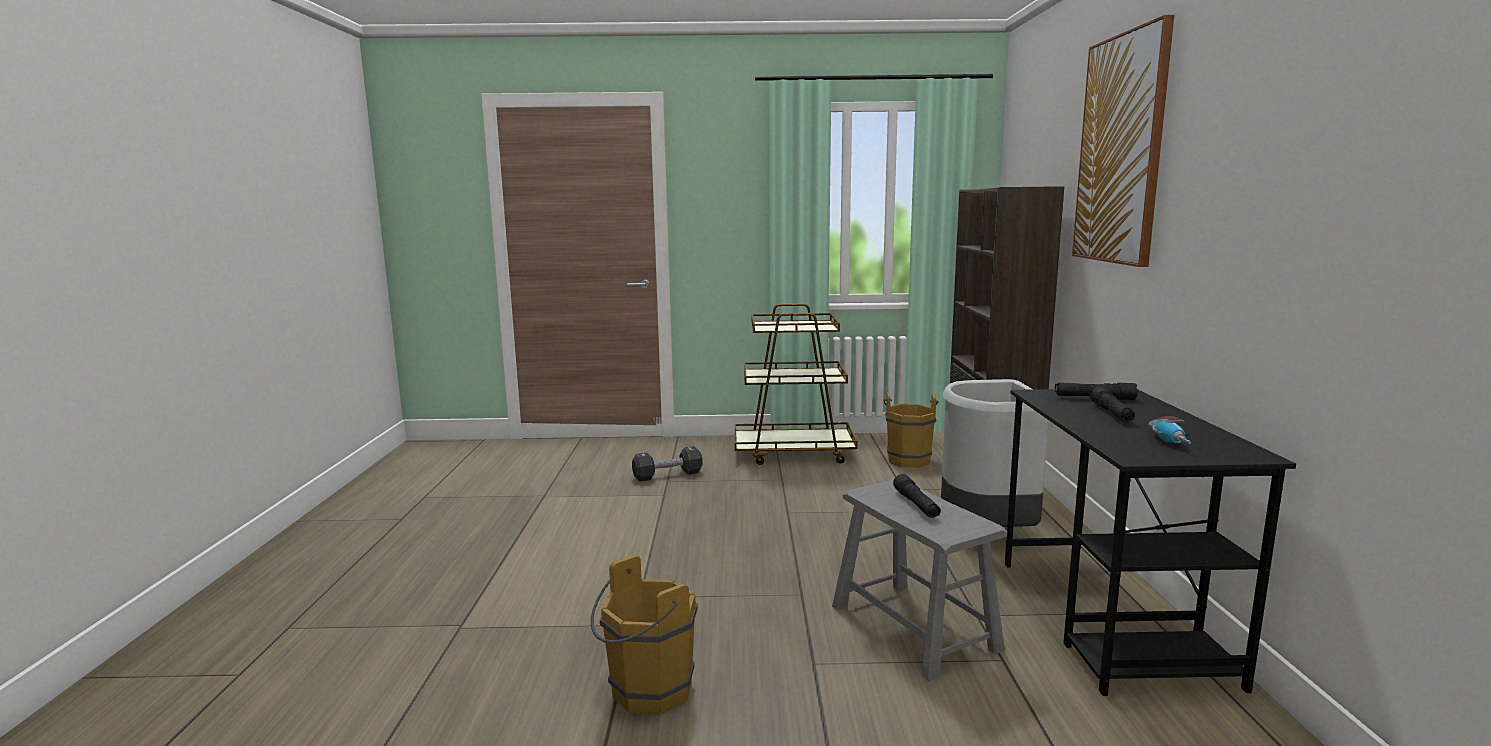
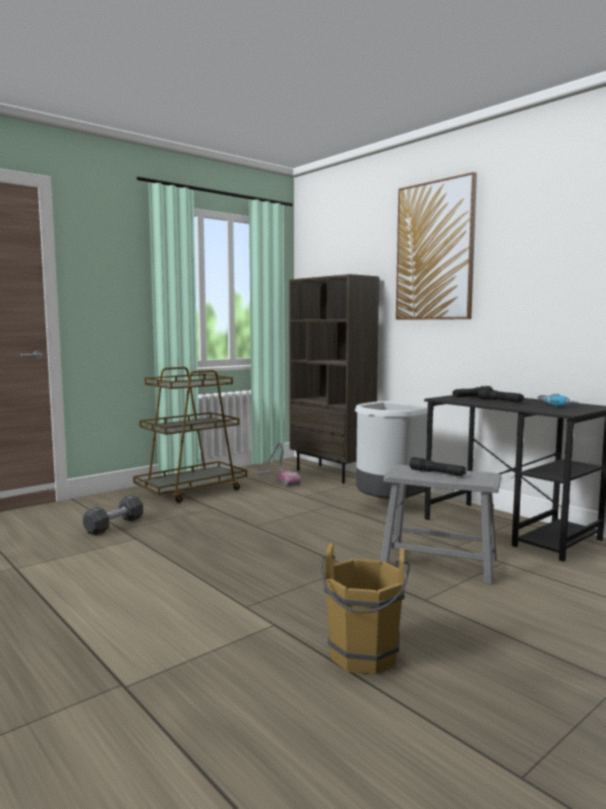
camera: 40 degrees left, 5 degrees down
(908, 459) = (277, 479): brown bucket -> vacuum cleaner

